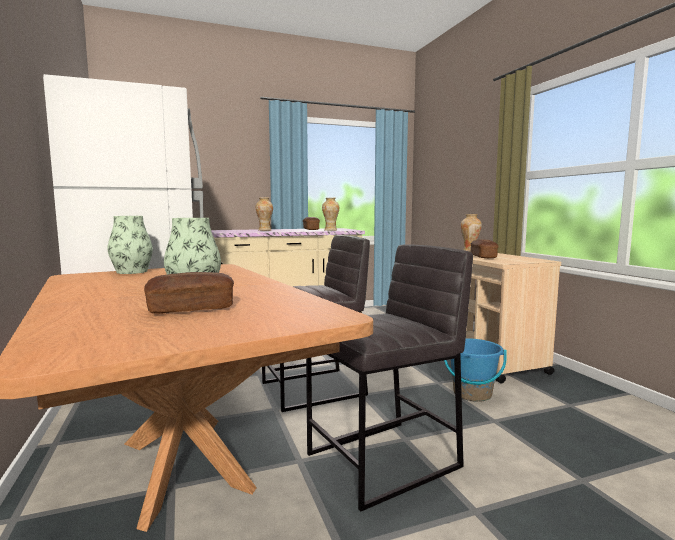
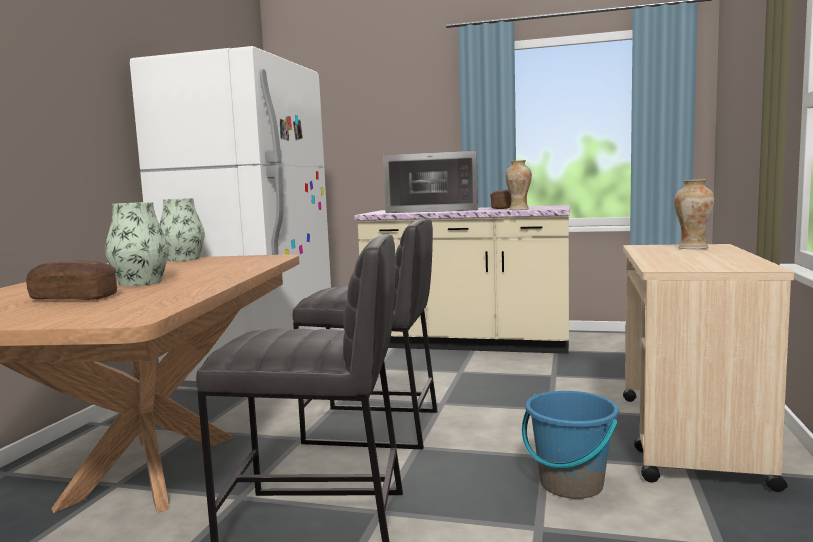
camera: 35 degrees right, 0 degrees up
(264, 230) = (434, 210): vase -> microwave
(483, 256) = (676, 256): bread -> none

